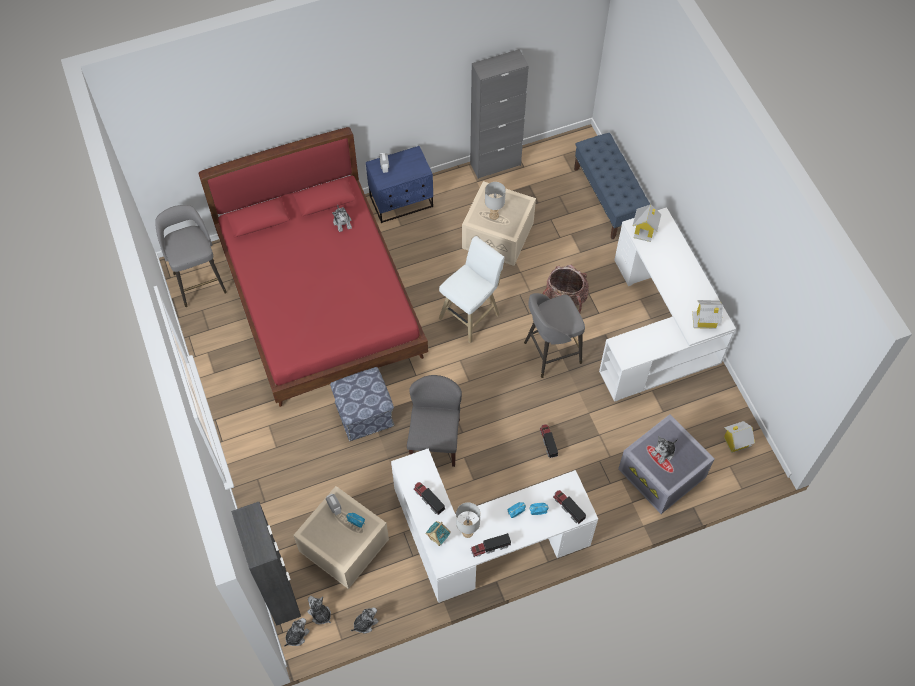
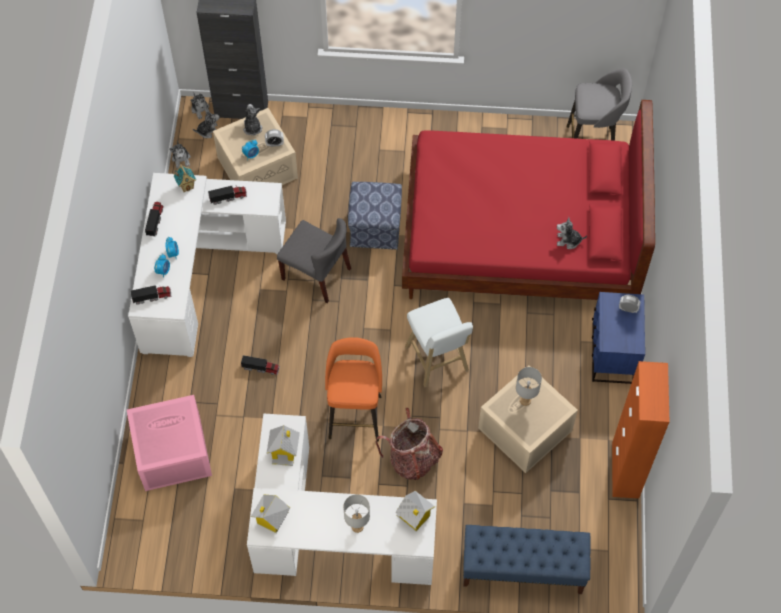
camera: 115 degrees right, 0 degrees up
(468, 532) = (179, 210): grey table lamp -> grey table lamp (357, 527)
(495, 164) = (625, 470): grey cabinet -> orange cabinet
(550, 353) = (355, 415): grey stool -> orange stool
(663, 453) = (170, 428): plush toy -> plush toy (252, 128)
(663, 473) = (171, 454): grey storage box -> pink storage box
(736, 442) = (163, 541): toy house -> toy house (284, 451)

